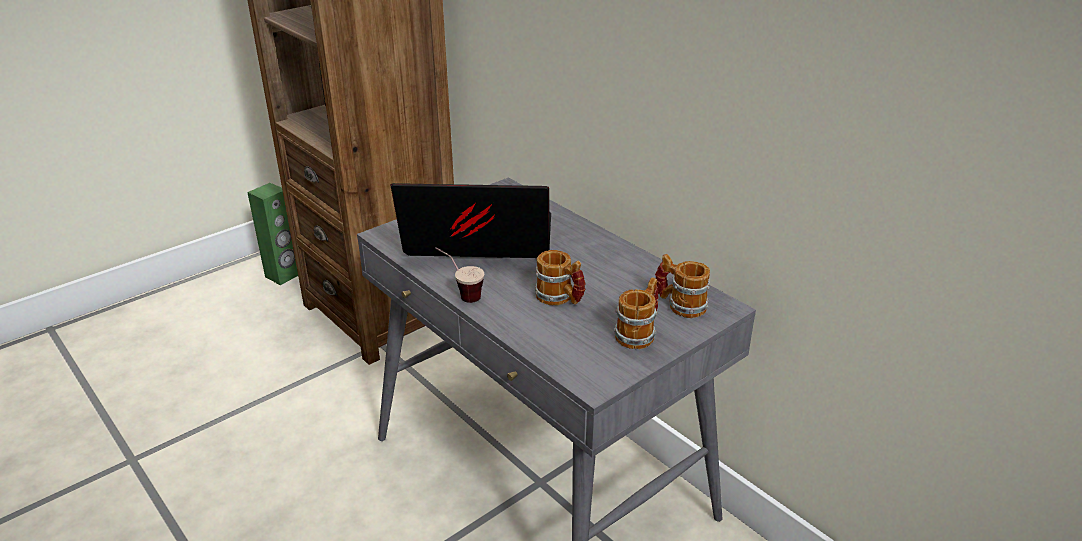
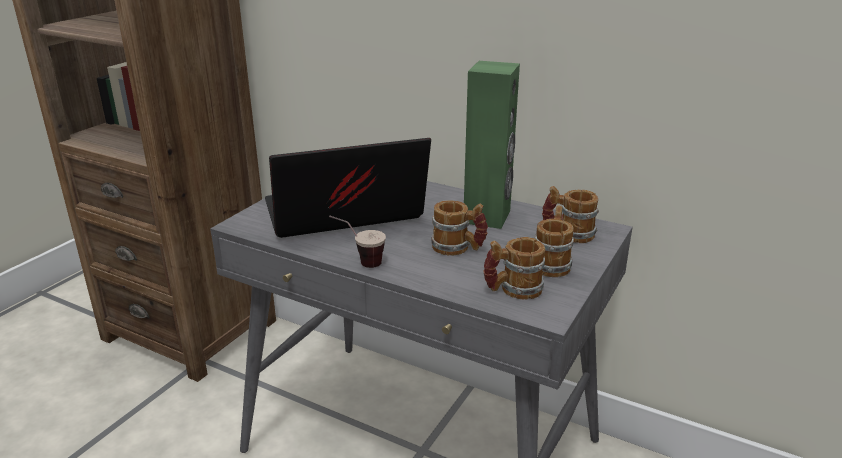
camera: 20 degrees left, 5 degrees down
(283, 275) = (66, 315): green speaker -> green speaker (487, 217)
(580, 353) = (513, 290): none -> mug

